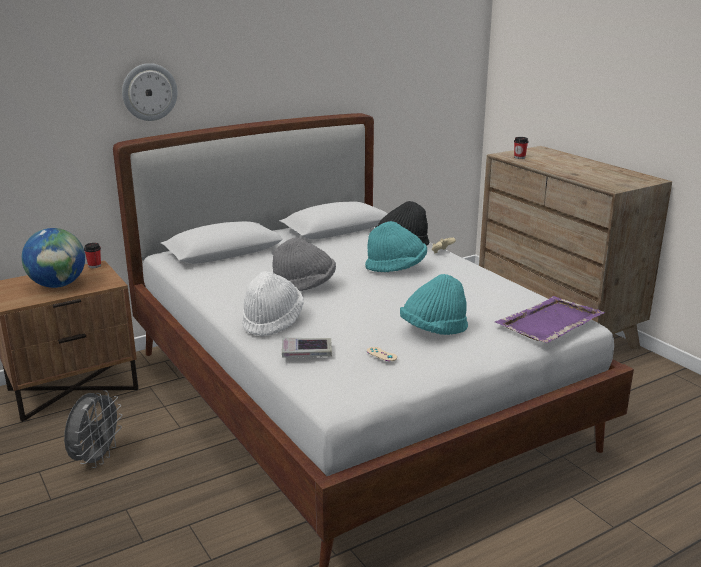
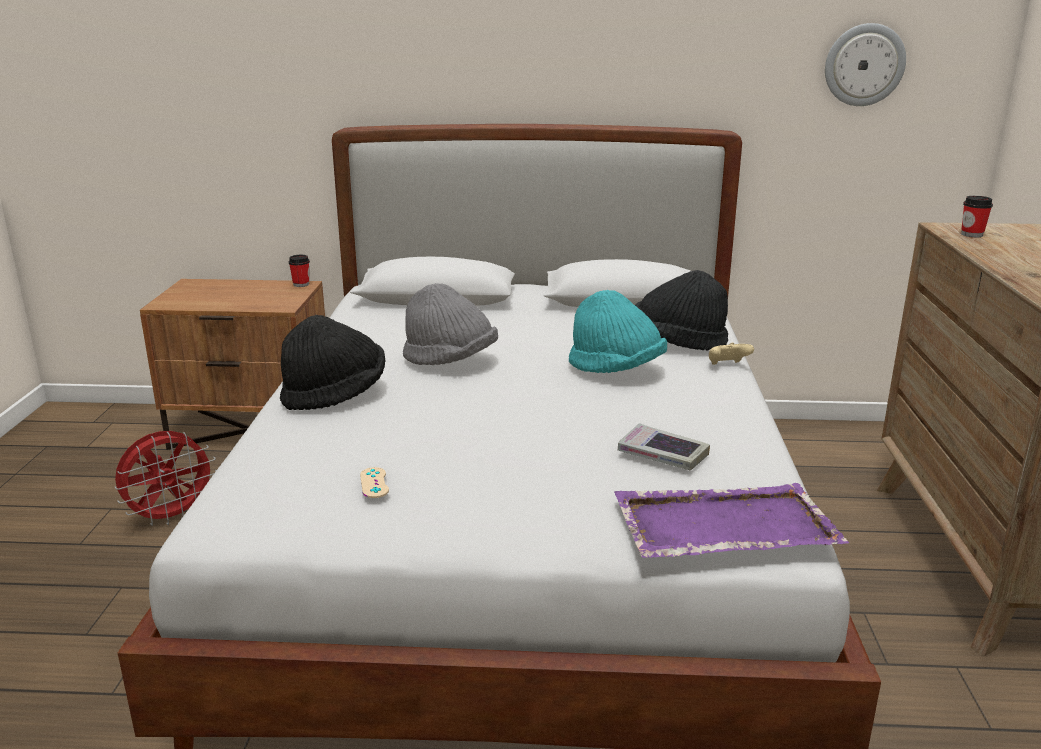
camera: 35 degrees right, 0 degrees up
(58, 285) = (234, 296): globe -> none
(96, 459) = (171, 516): grey fan -> red fan
(149, 92) = (394, 64): wall clock -> wall clock (864, 65)
(272, 321) = (335, 395): white hat -> black hat
(306, 352) = (292, 446): book -> book (662, 454)
(433, 330) = (515, 474): turquoise hat -> none

